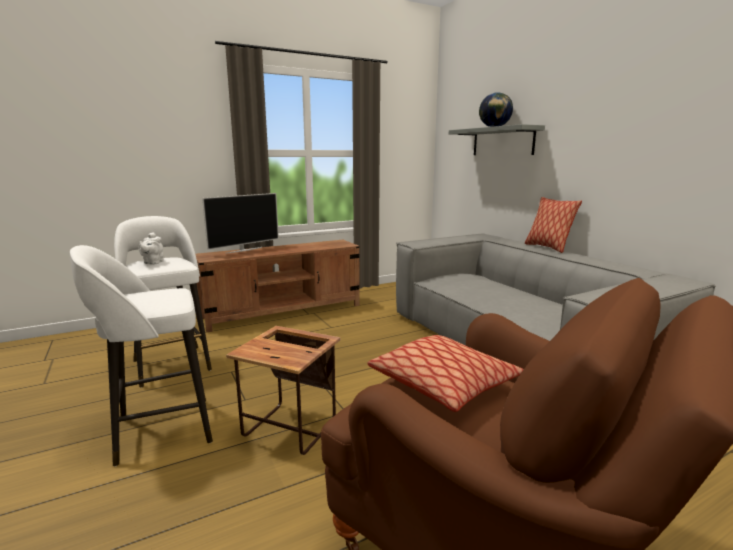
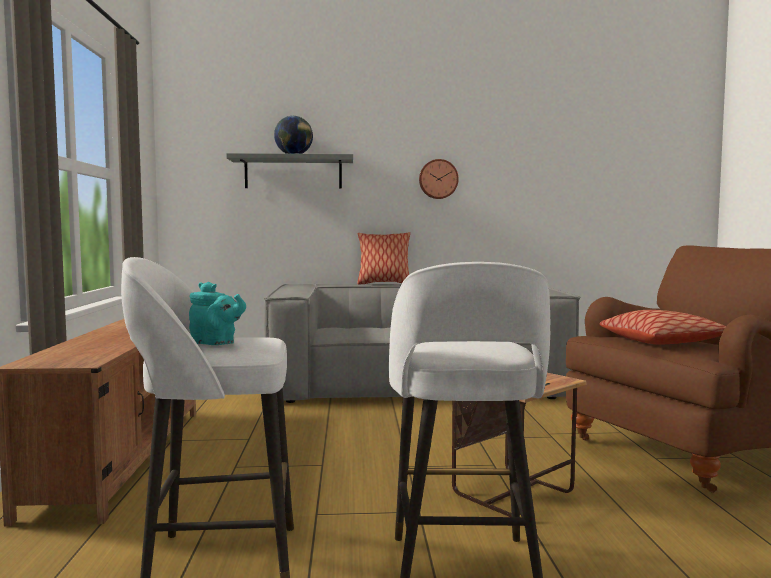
camera: 65 degrees left, 10 degrees down
(153, 263) = (216, 343): white teapot -> turquoise teapot
(243, 250) = (66, 347): television -> none
(621, 143) = (438, 179): none -> wall clock

